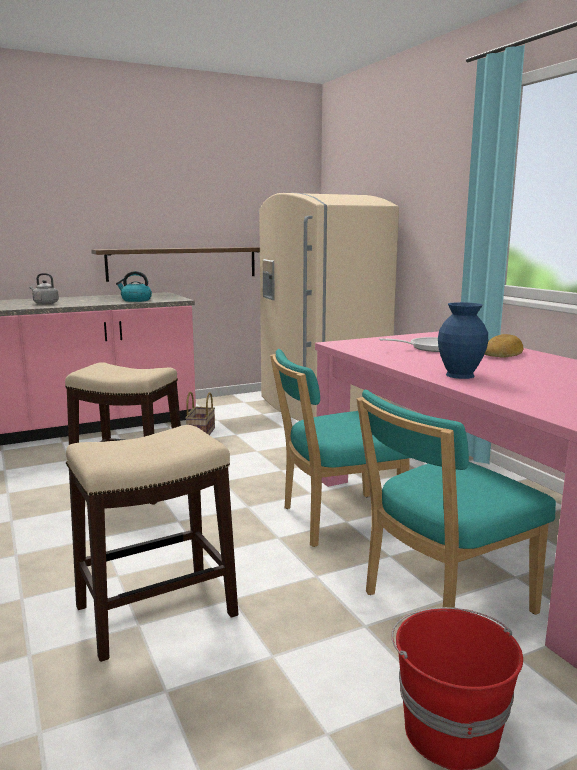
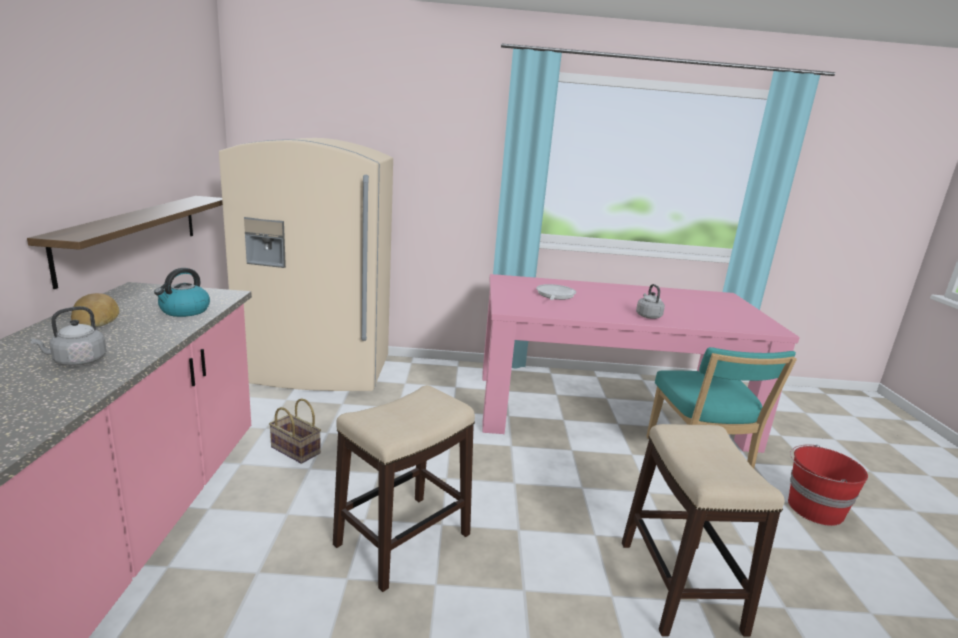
camera: 65 degrees left, 5 degrees up
(336, 520) = (568, 453): turquoise chair -> none
(459, 375) = (648, 316): blue vase -> grey kettle
(503, 353) = (589, 289): bread -> bread (96, 317)

